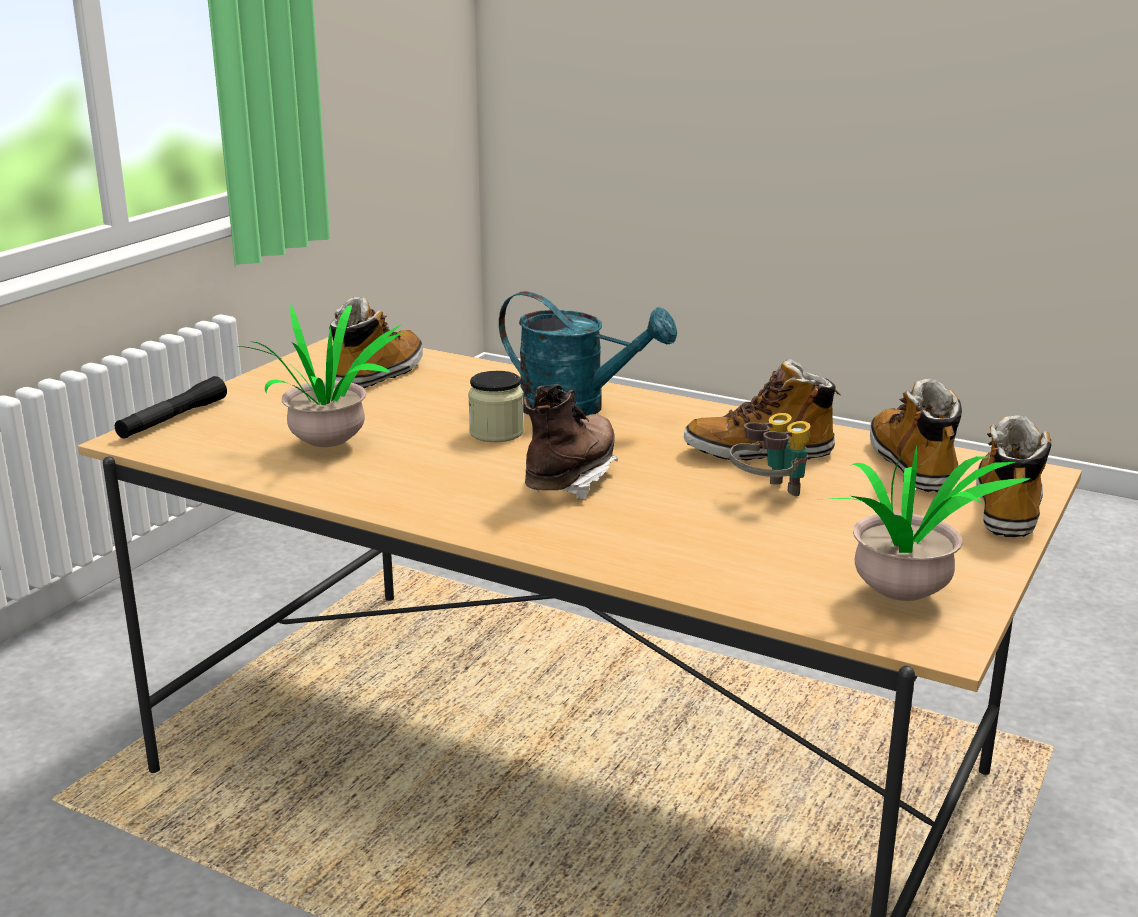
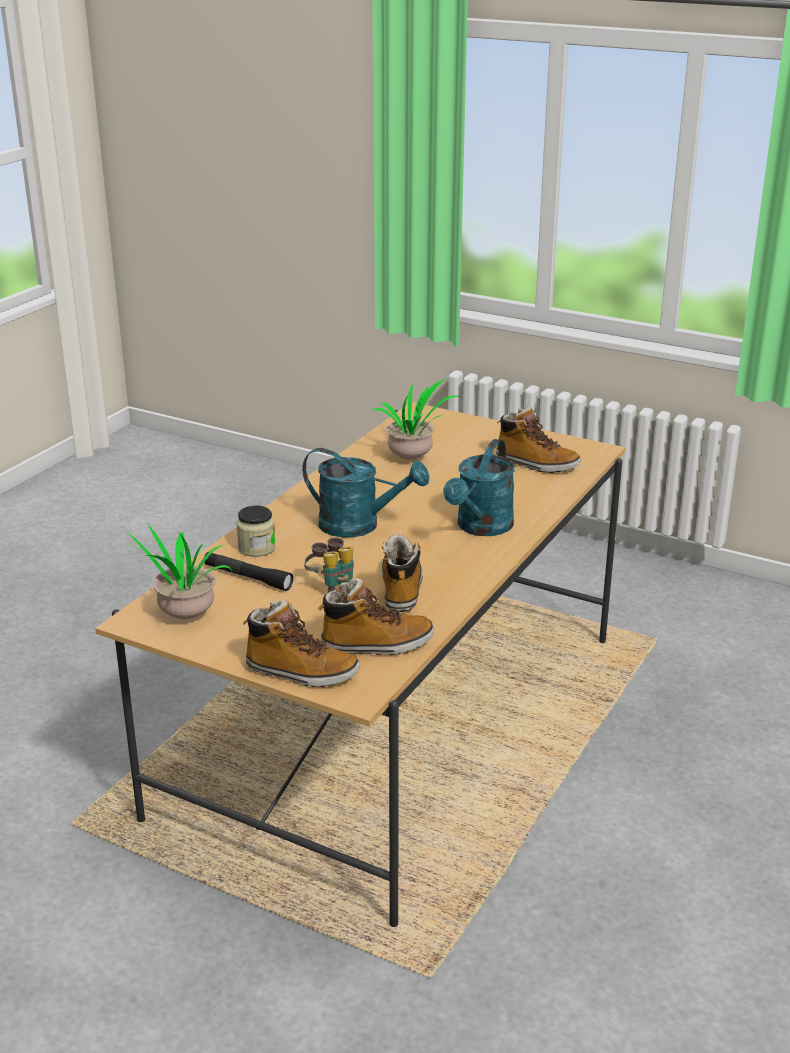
camera: 90 degrees right, 5 degrees up
(173, 419) = (449, 417): black flashlight -> black flashlight (247, 577)
(496, 432) = (433, 503): jar -> jar (256, 548)
(571, 479) = (359, 525): brown boot -> turquoise watering can

